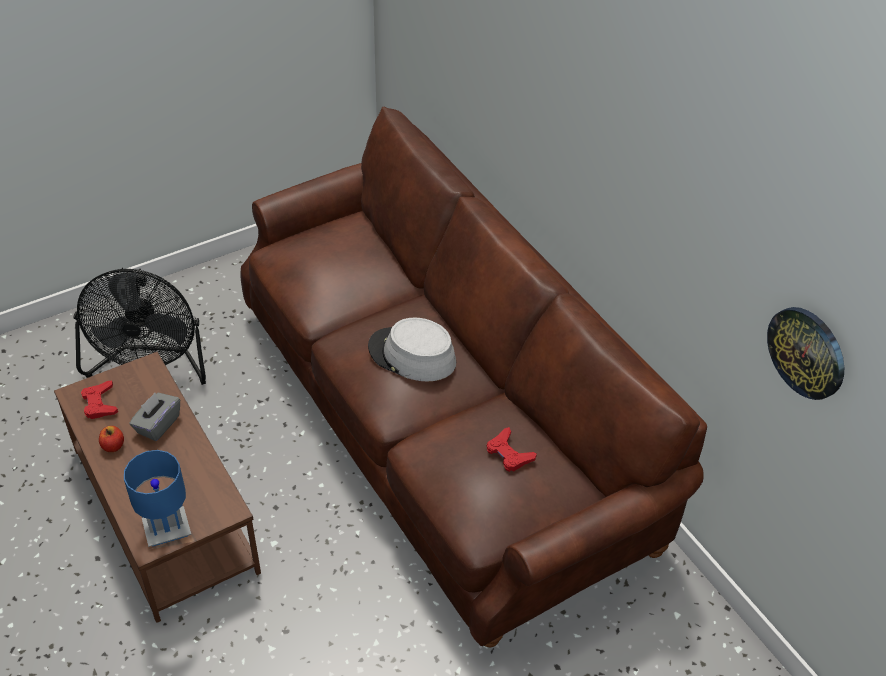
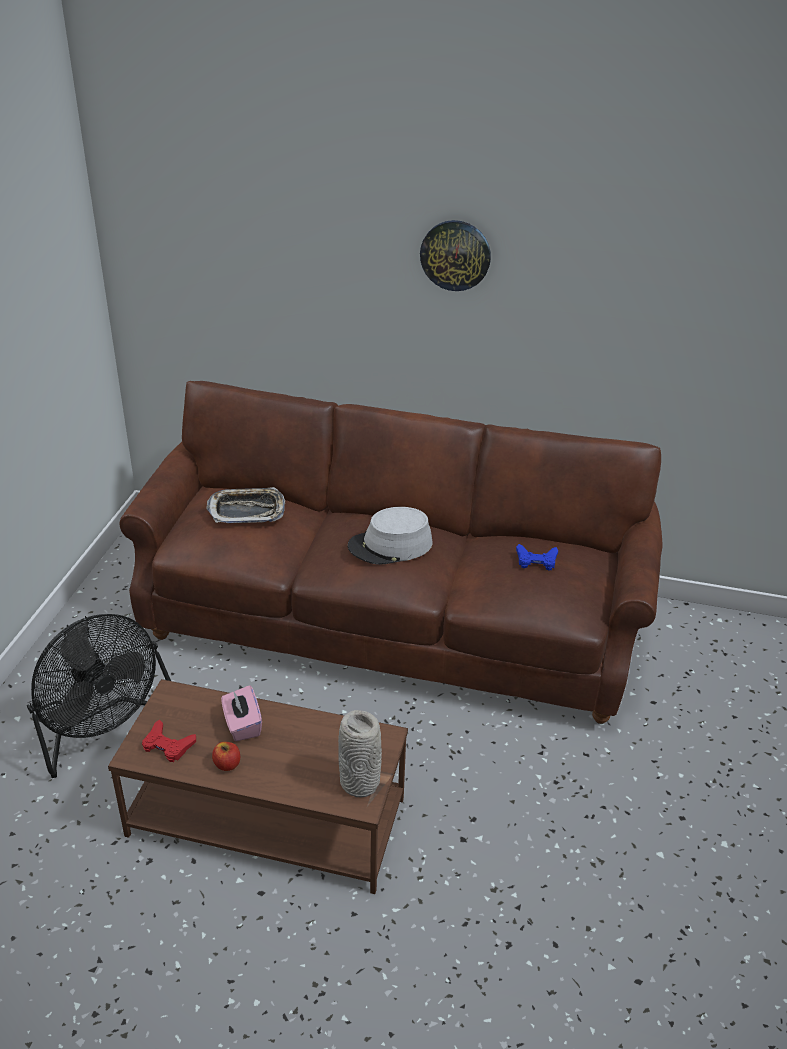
camera: 45 degrees left, 10 degrees down
(157, 425) = (242, 725): grey tissue box -> pink tissue box
(167, 529) = (360, 784): blue table lamp -> grey vase
(351, 252) = (247, 510): none -> tray
(509, 454) = (536, 560): red game controller -> blue game controller
(807, 352) = (734, 339): wall clock -> wall clock (455, 255)

